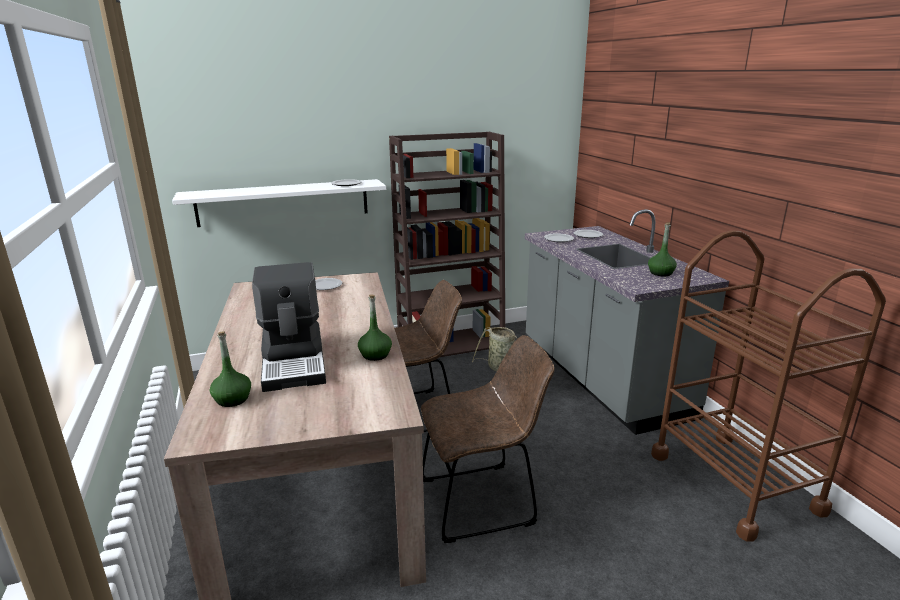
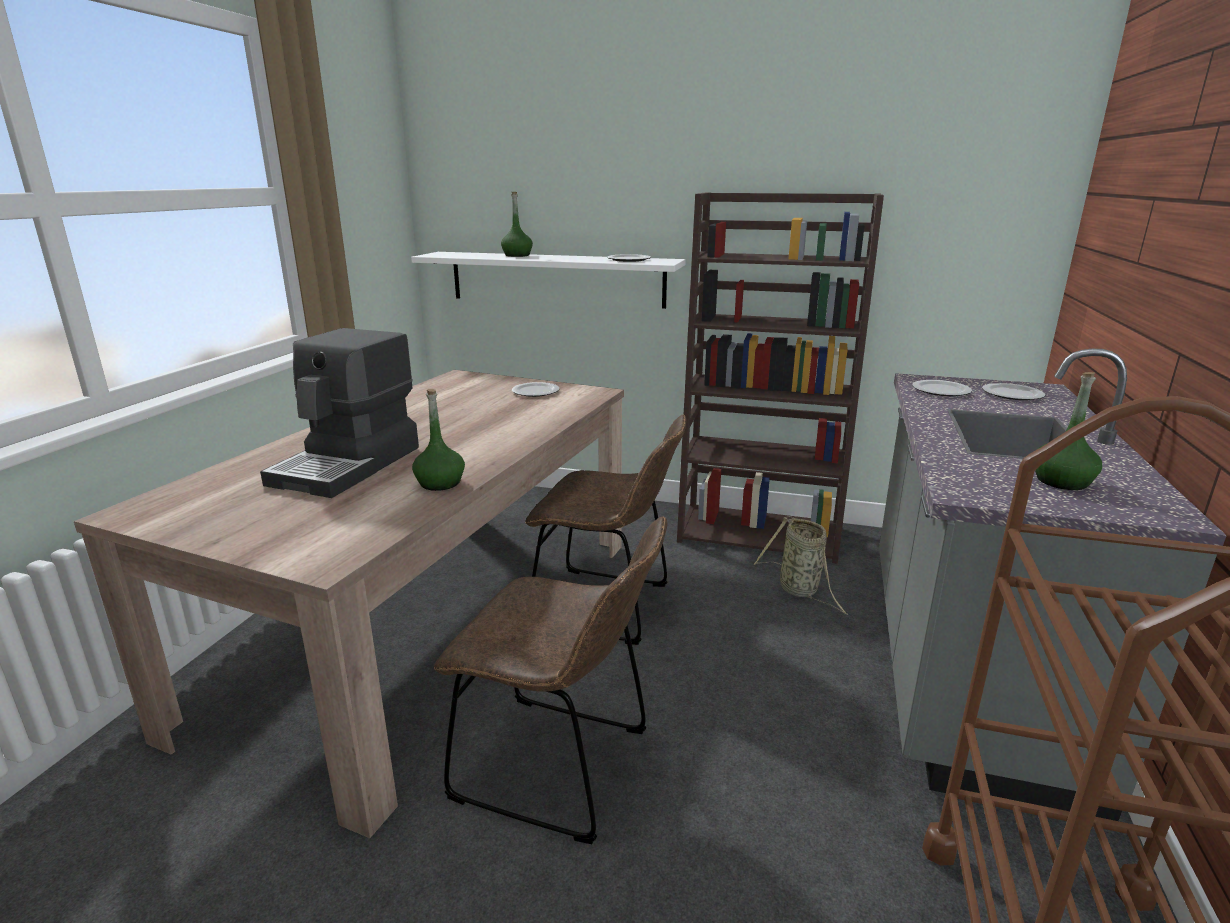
camera: 35 degrees right, 0 degrees up
(232, 399) = (227, 484): green bottle -> green bottle (517, 255)

